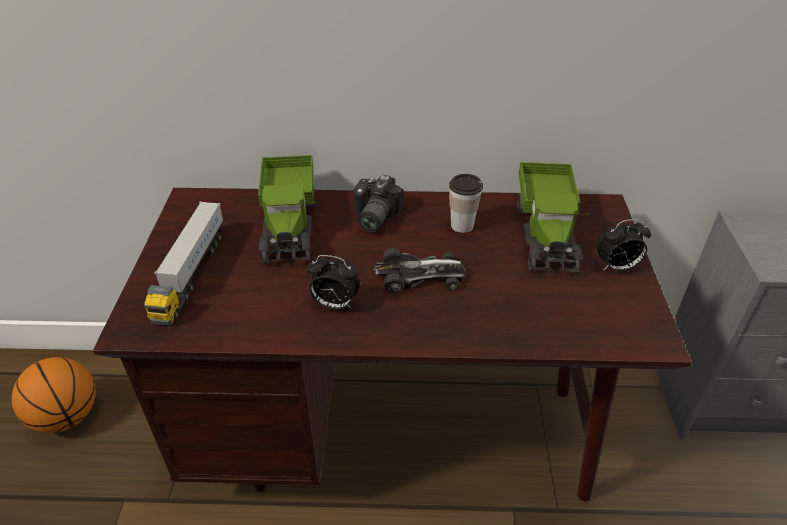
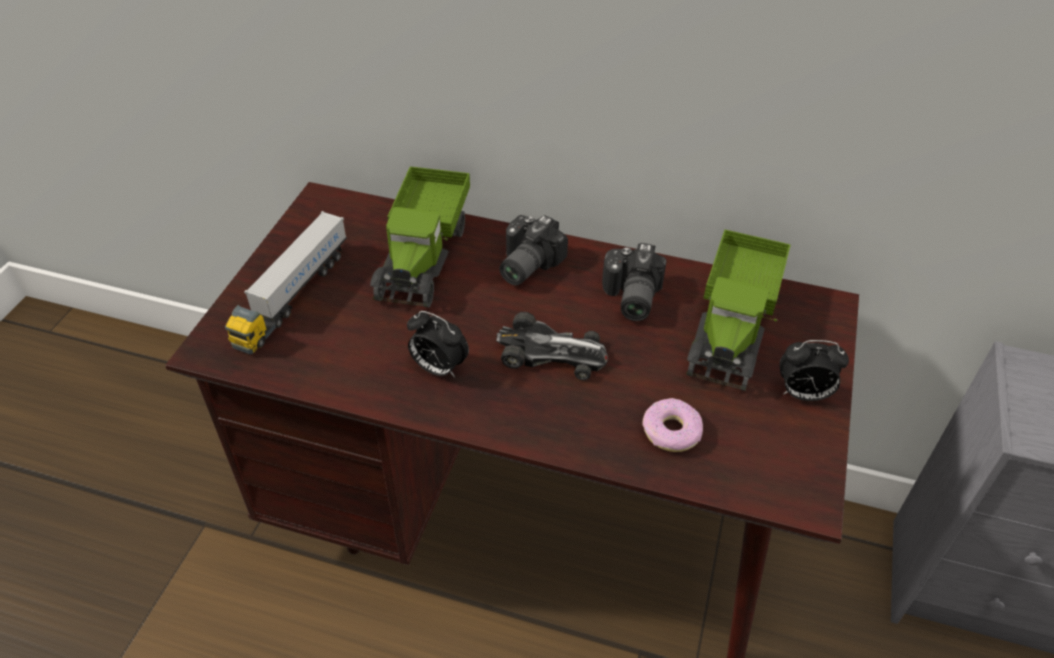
camera: 15 degrees right, 5 degrees up
(67, 416) = (169, 414): basketball -> none
(462, 225) = (629, 297): cup -> camera
(535, 313) = (671, 431): none -> donut

